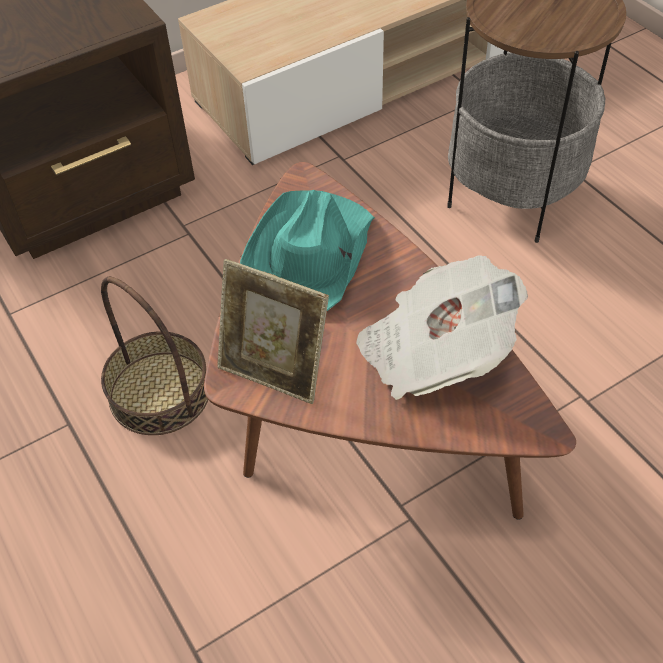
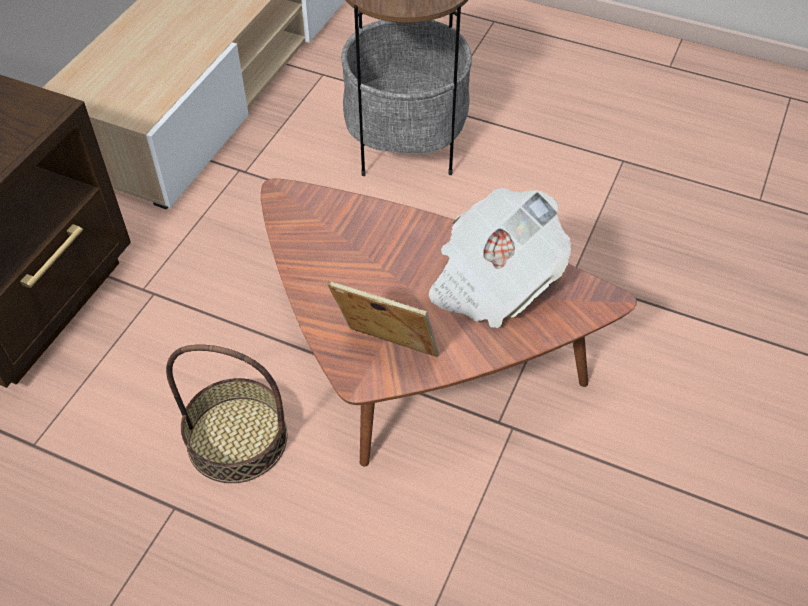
camera: 35 degrees left, 0 degrees up
(274, 371) = (386, 354): picture frame -> picture frame turned 150 degrees counterclockwise
(308, 255) = (338, 252): turquoise hat -> none

